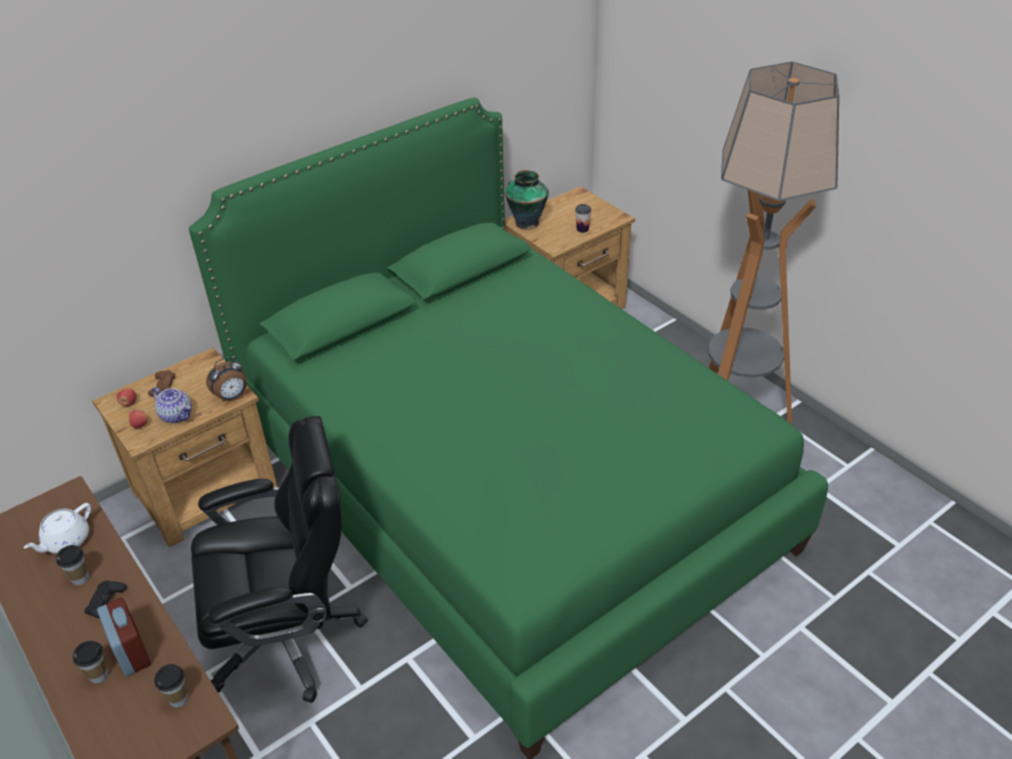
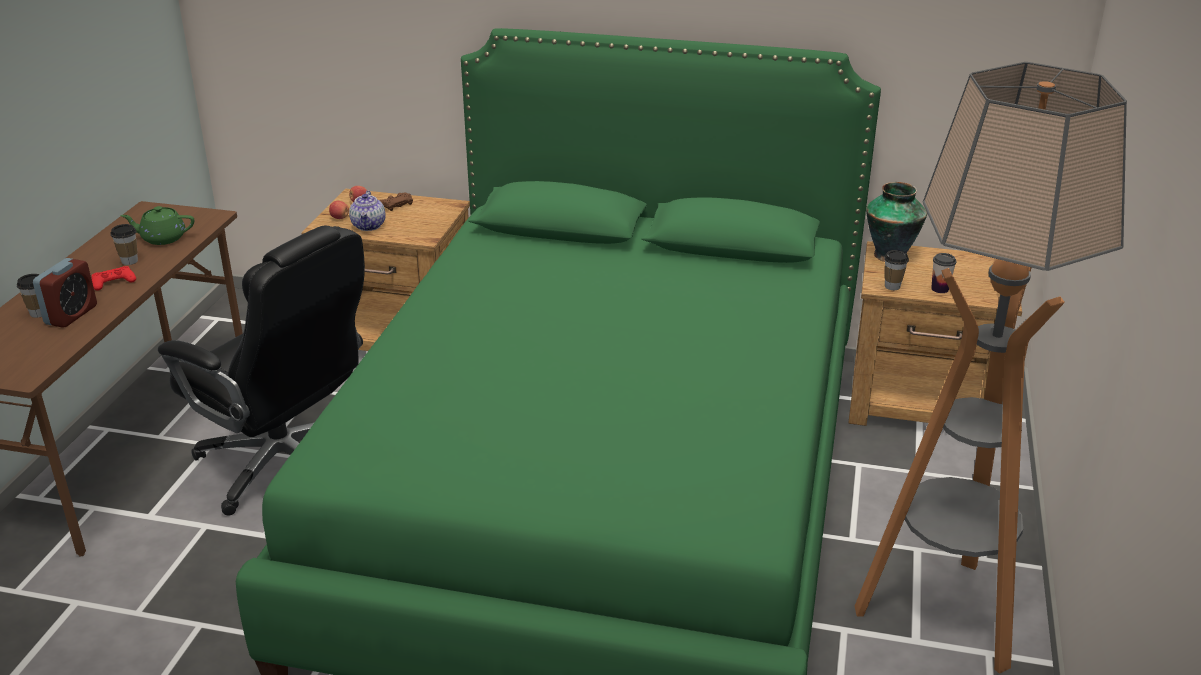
camera: 50 degrees right, 10 degrees down
(66, 541) = (162, 238): white teapot -> green teapot
(106, 603) = (113, 282): black game controller -> red game controller
(178, 699) = (38, 355): cup -> cup (892, 286)
(232, 397) = (419, 236): alarm clock -> none

